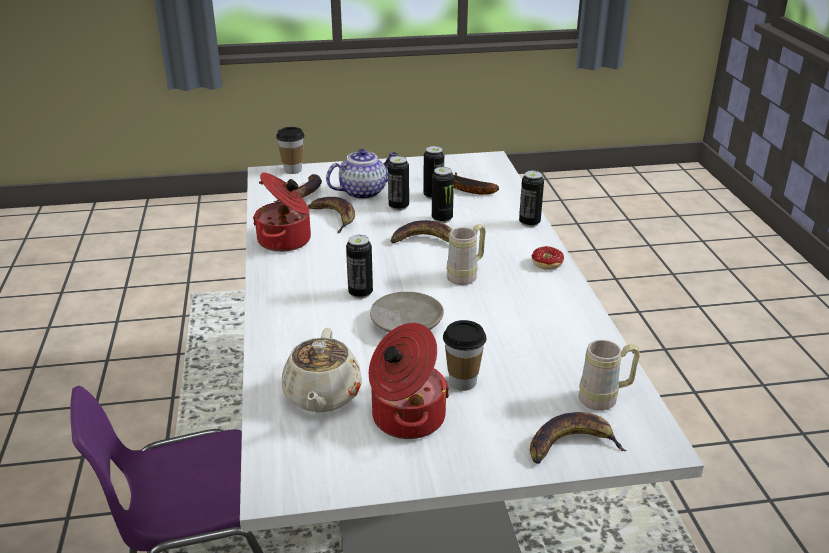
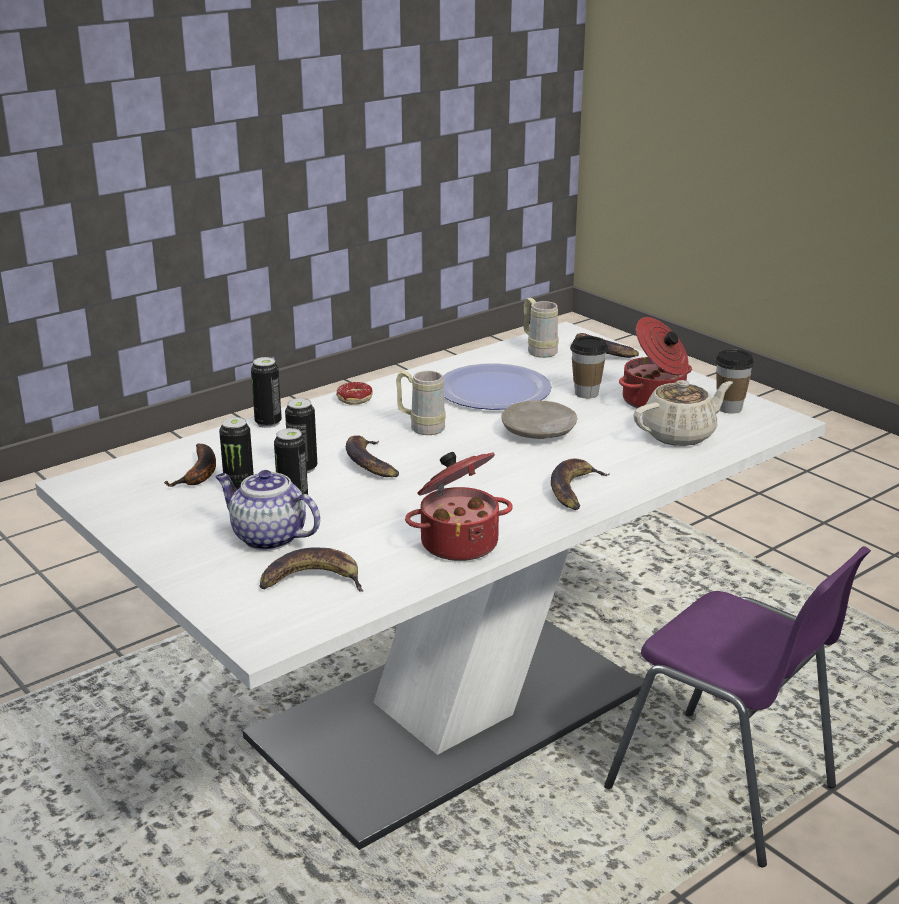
camera: 120 degrees left, 5 degrees down
(293, 170) = (232, 622): cup -> cup (729, 408)
(334, 217) = (364, 533): banana -> banana (574, 490)
(360, 293) = (516, 465): can -> none
(514, 333) = (493, 390): none -> plate

